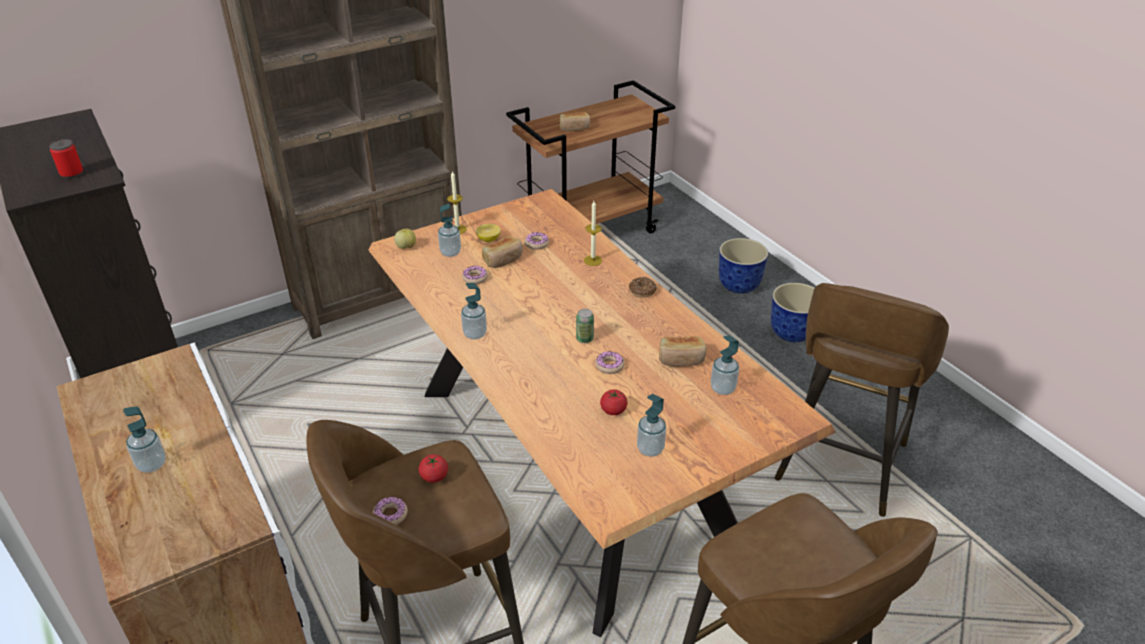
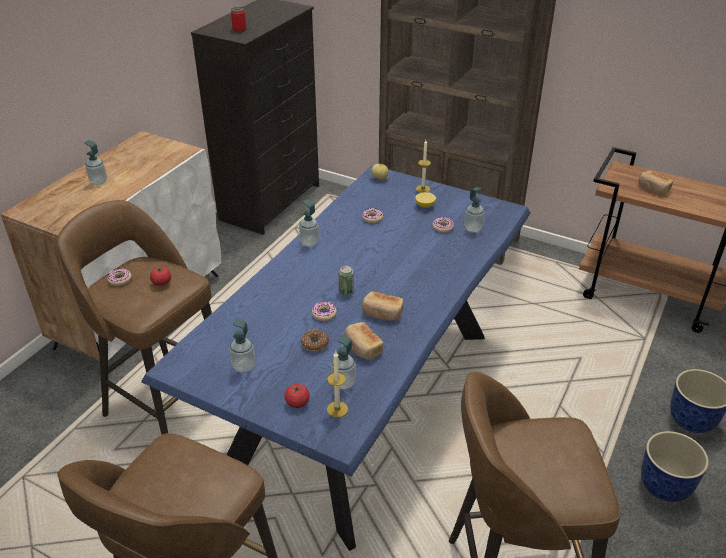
camera: 60 degrees right, 0 degrees up
(450, 252) = (392, 197): soap dispenser -> soap dispenser (473, 228)
(503, 259) = (407, 221): bread -> bread (382, 313)
(572, 467) = (362, 402): brown dining table -> blue dining table
(592, 260) = (450, 260): candle -> candle (337, 409)
(613, 410) = (274, 333): tomato -> tomato (297, 403)
(642, 291) = (434, 298): donut -> donut (315, 344)

